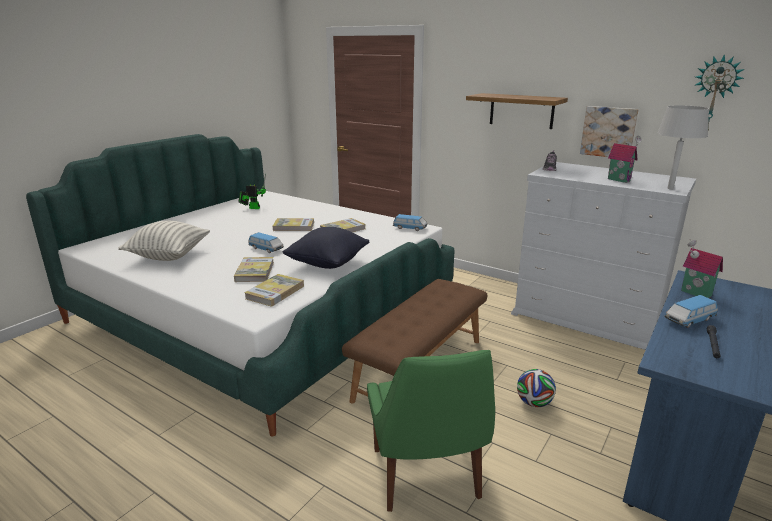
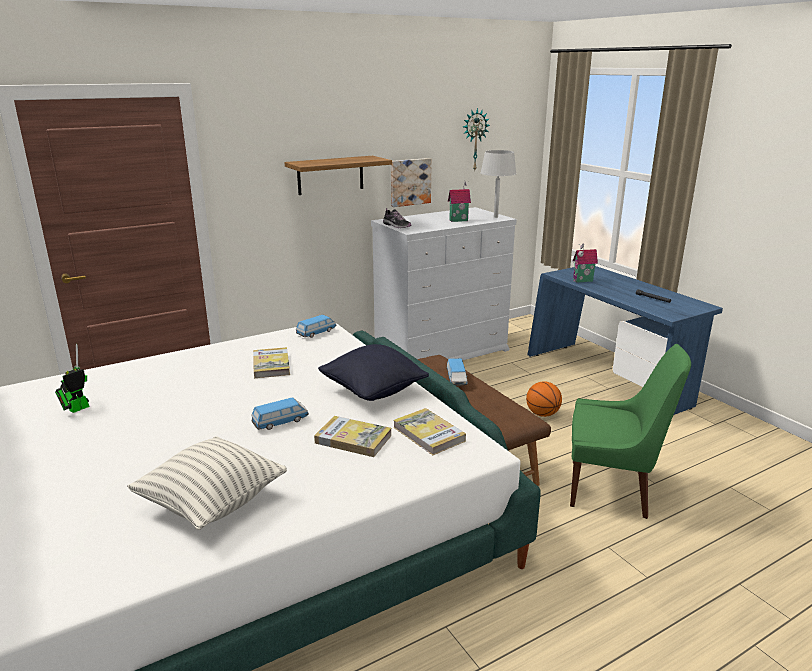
camera: 65 degrees left, 0 degrees up
(294, 226) = (216, 392): book -> none
(534, 403) = (542, 414): football -> basketball
(689, 320) = (619, 293): toy car -> toy car (456, 379)

